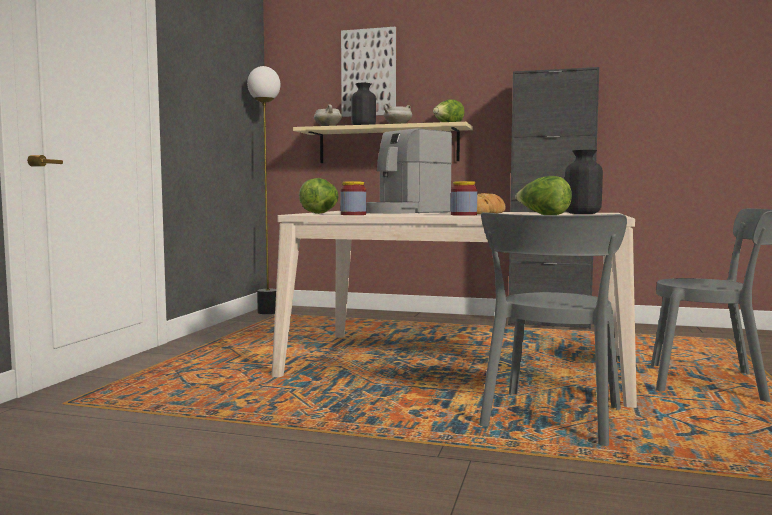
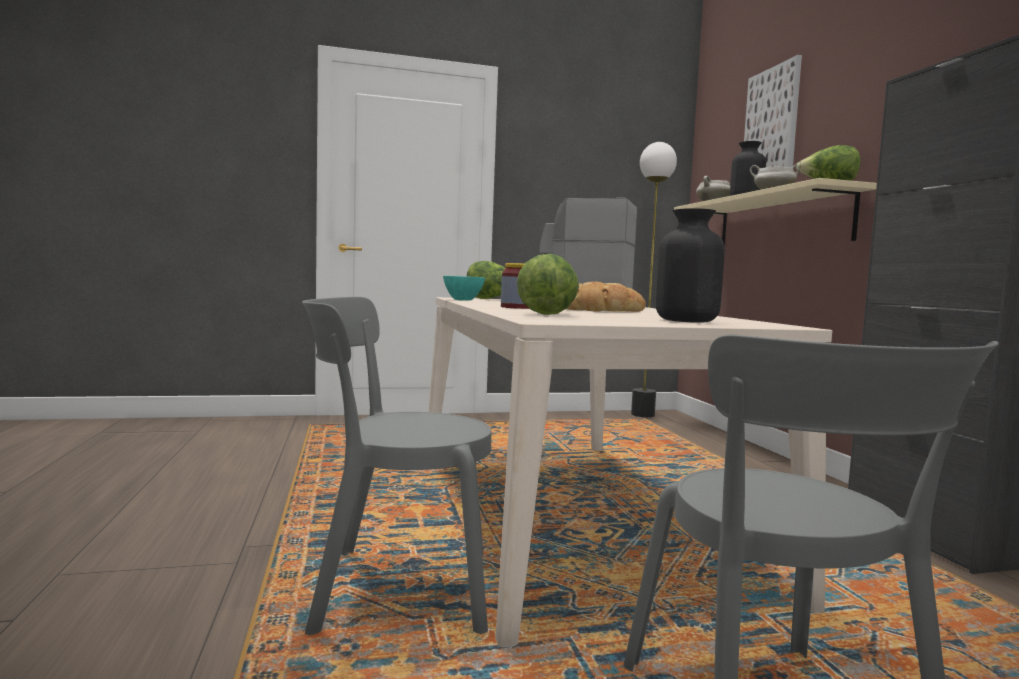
camera: 60 degrees right, 0 degrees up
(353, 214) = (464, 300): jar -> turquoise bowl

